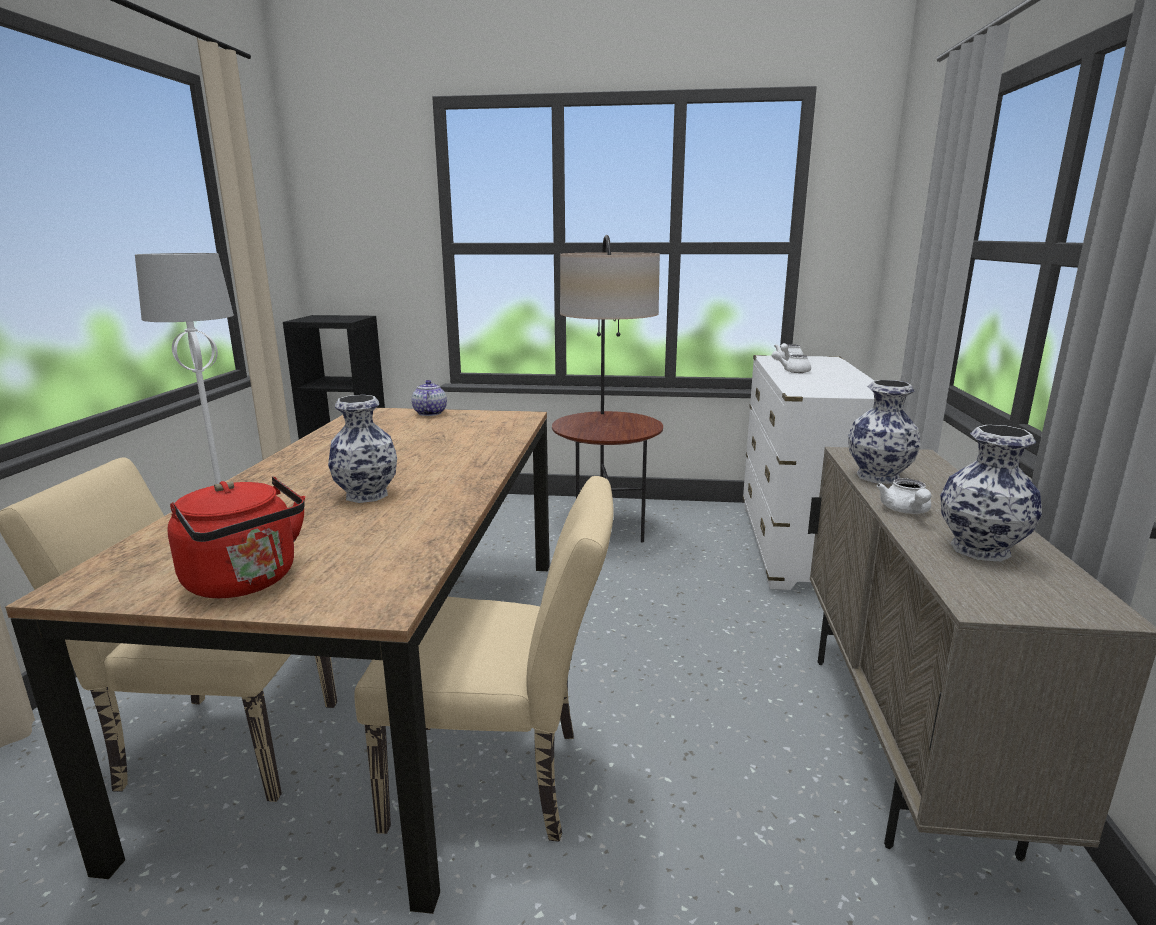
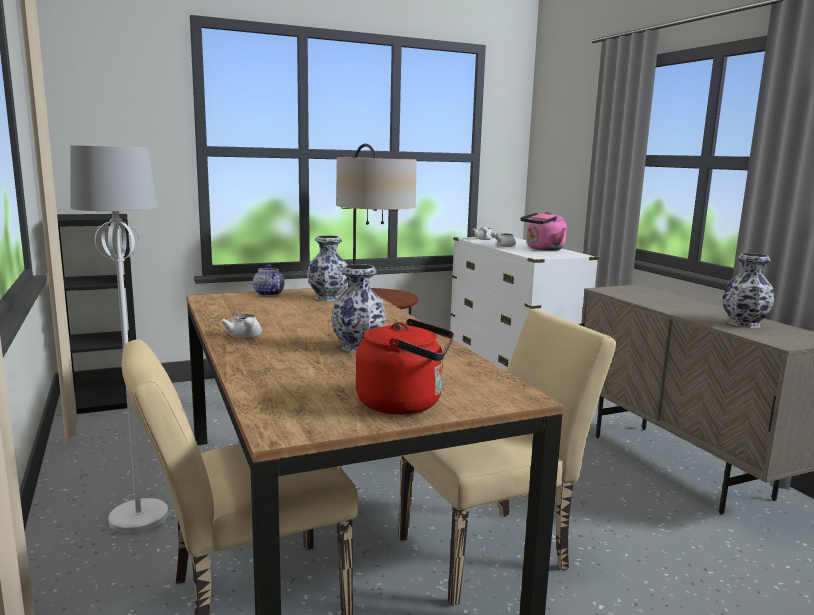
camera: 30 degrees left, 5 degrees down
(840, 380) = (543, 249): none -> pink kettle
(879, 477) = (642, 299): vase -> vase (329, 298)
(906, 511) = (684, 313): white teapot -> white teapot (244, 337)

